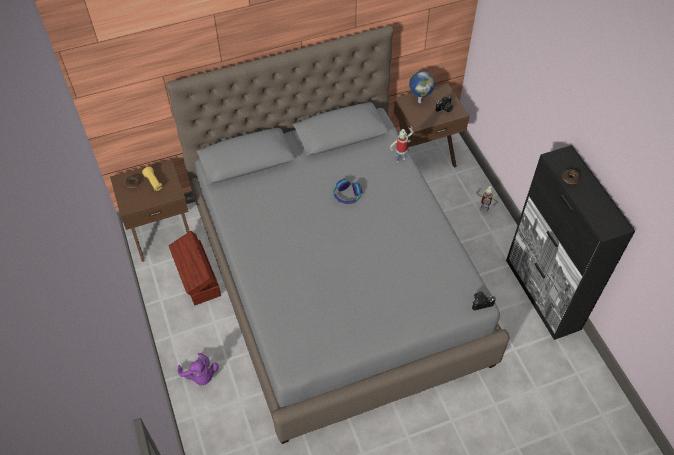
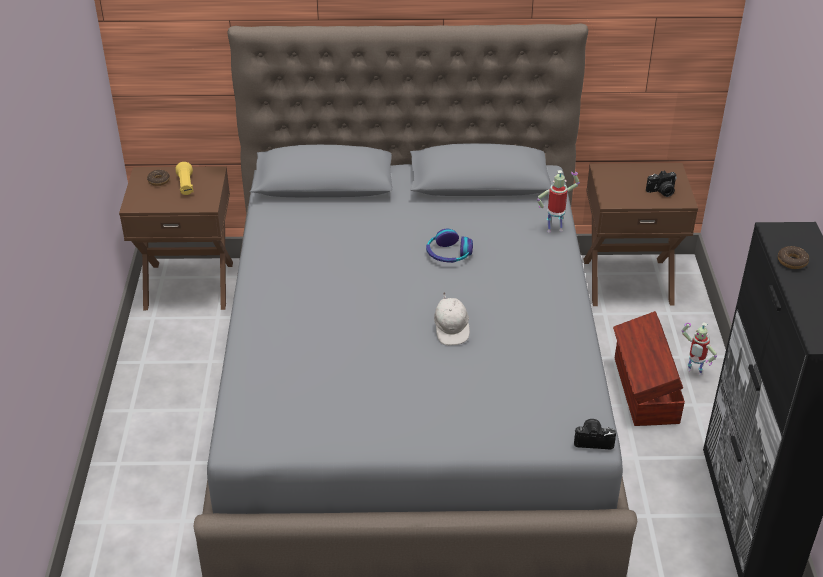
camera: 20 degrees right, 15 degrees down
(197, 278) = (208, 349): brown storage box -> brown storage box (644, 391)
(200, 376) = (143, 472): purple plush toy -> none
(373, 250) = (451, 329): none -> white cap
(419, 101) = (626, 175): globe -> none

